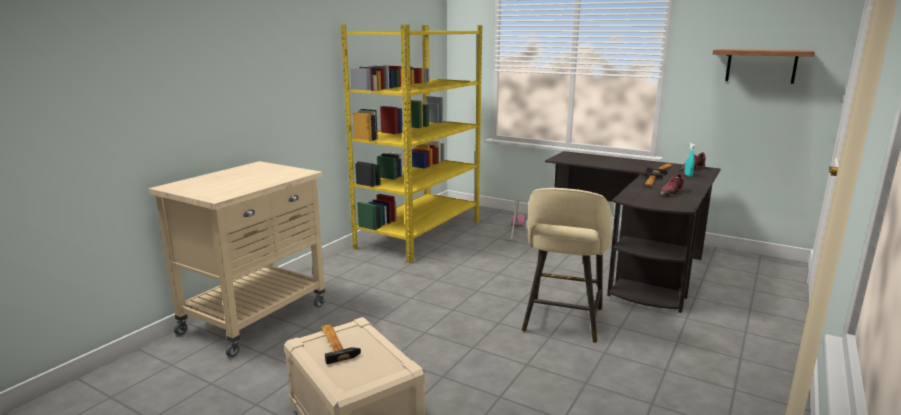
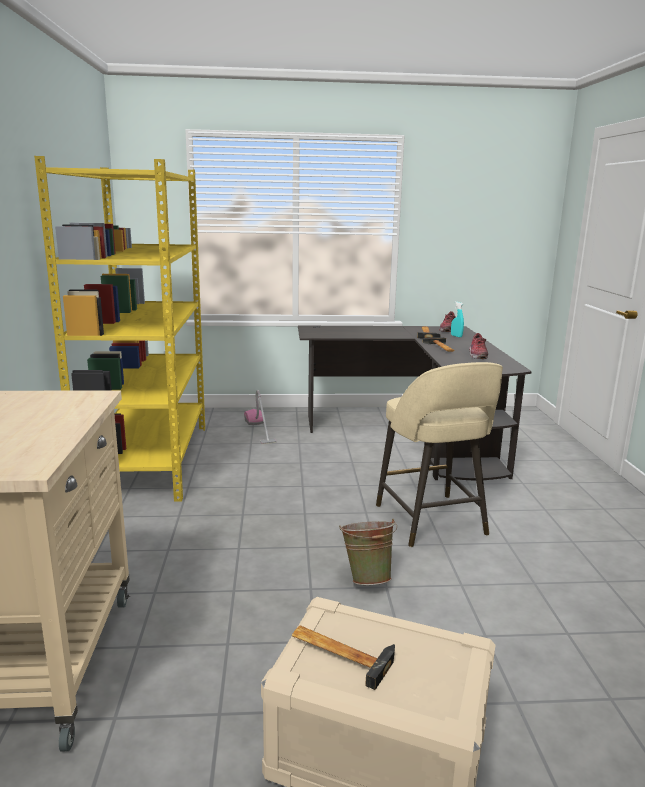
camera: 35 degrees left, 0 degrees up
(467, 338) = (367, 578): none -> green bucket
(761, 66) = (489, 220): shelf -> none

